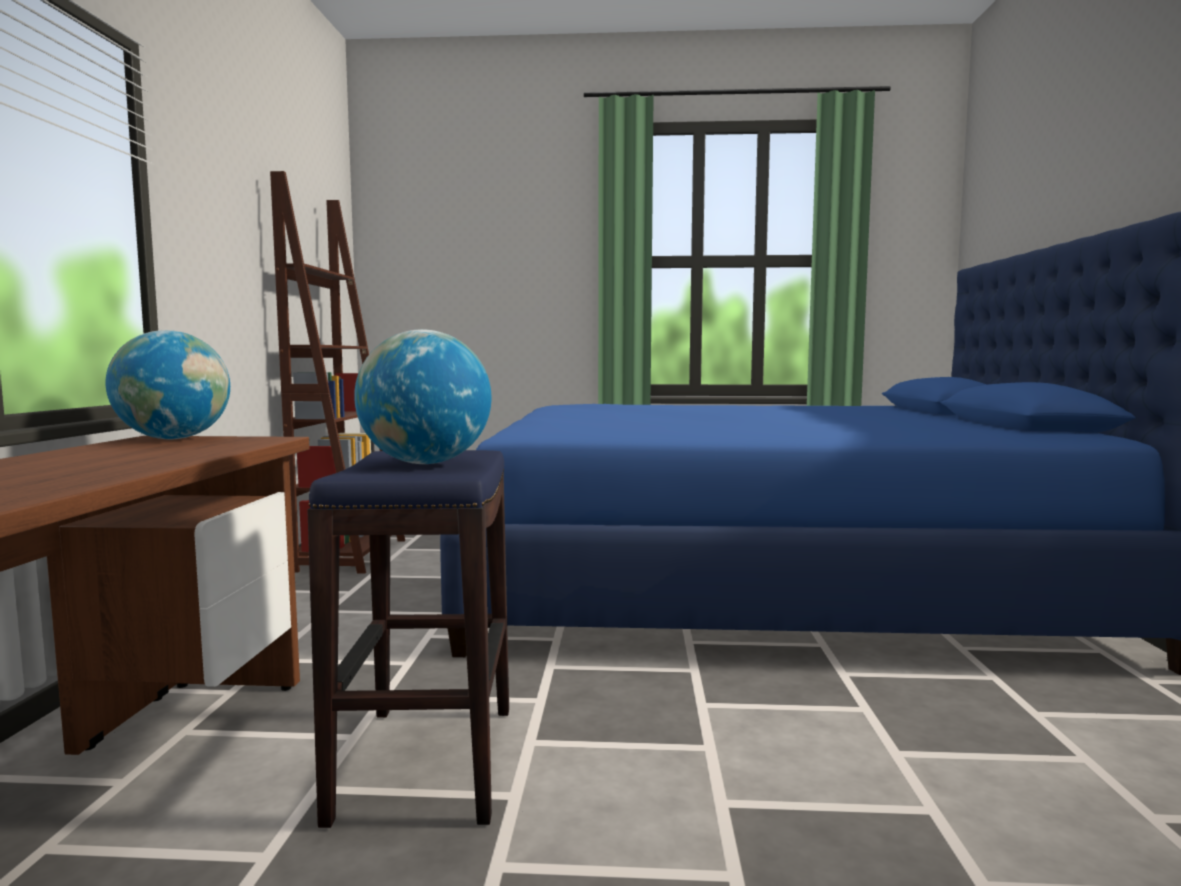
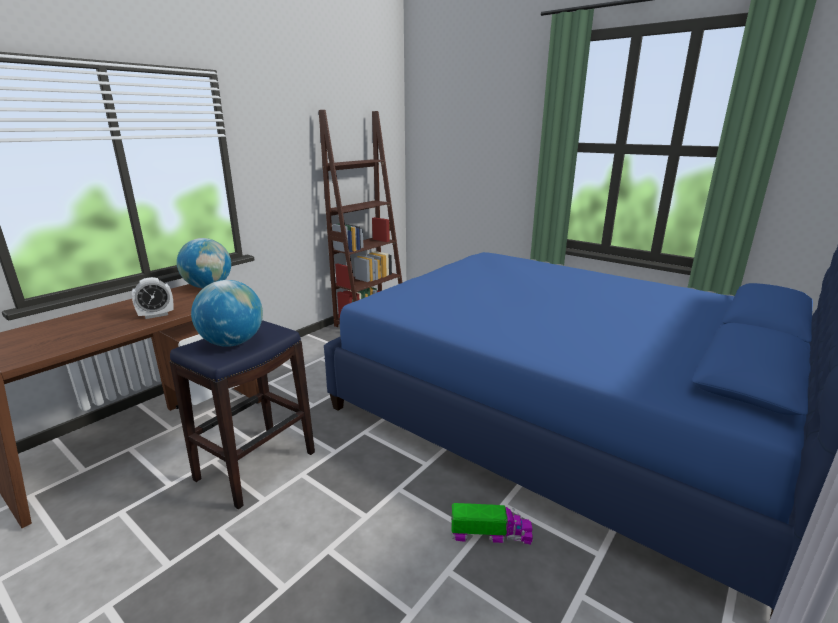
camera: 35 degrees right, 15 degrees up
(153, 460) = (156, 315): none -> alarm clock
(876, 702) = (490, 534): none -> toy truck

